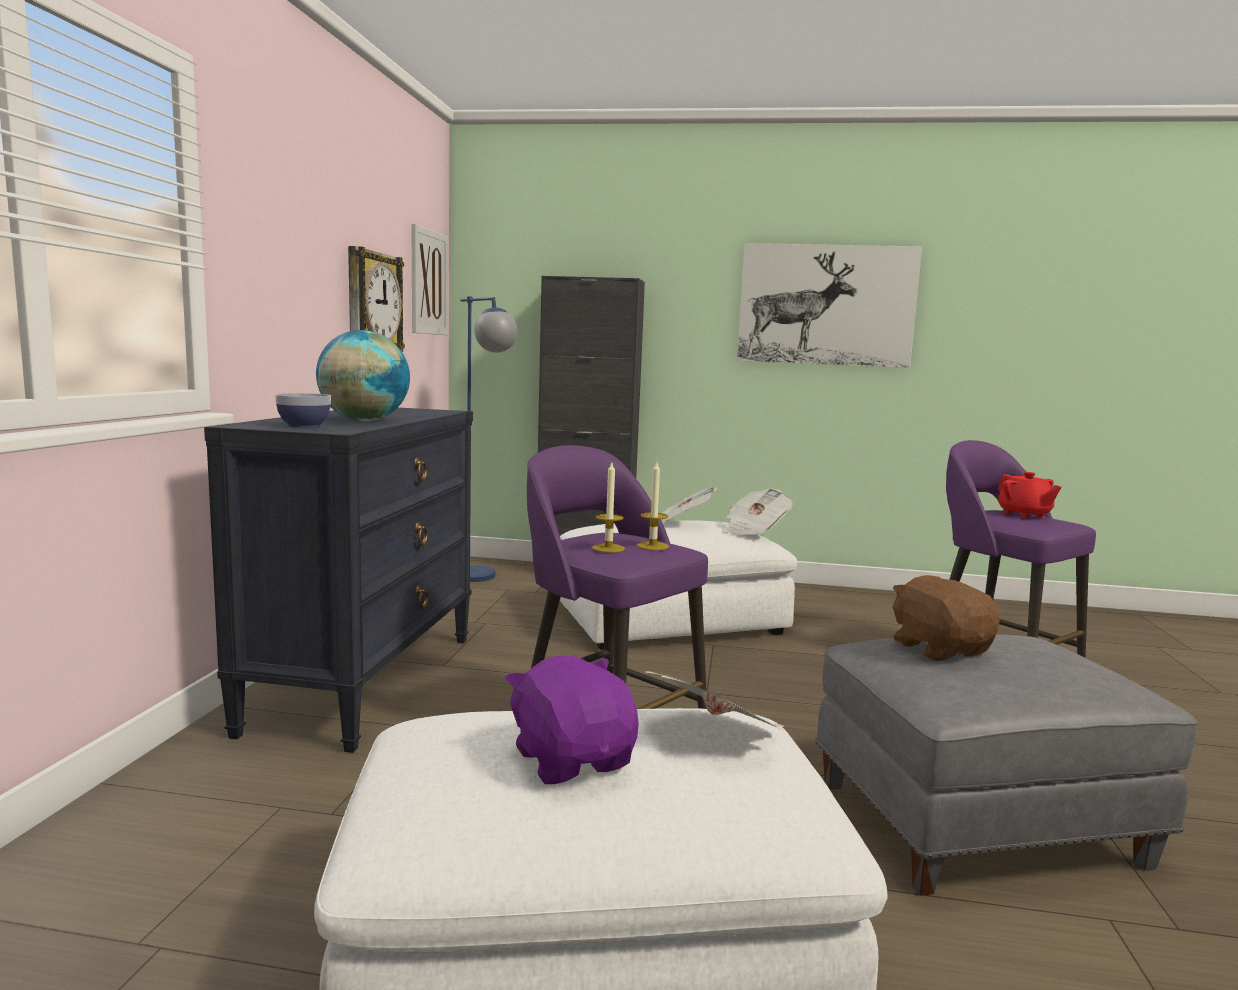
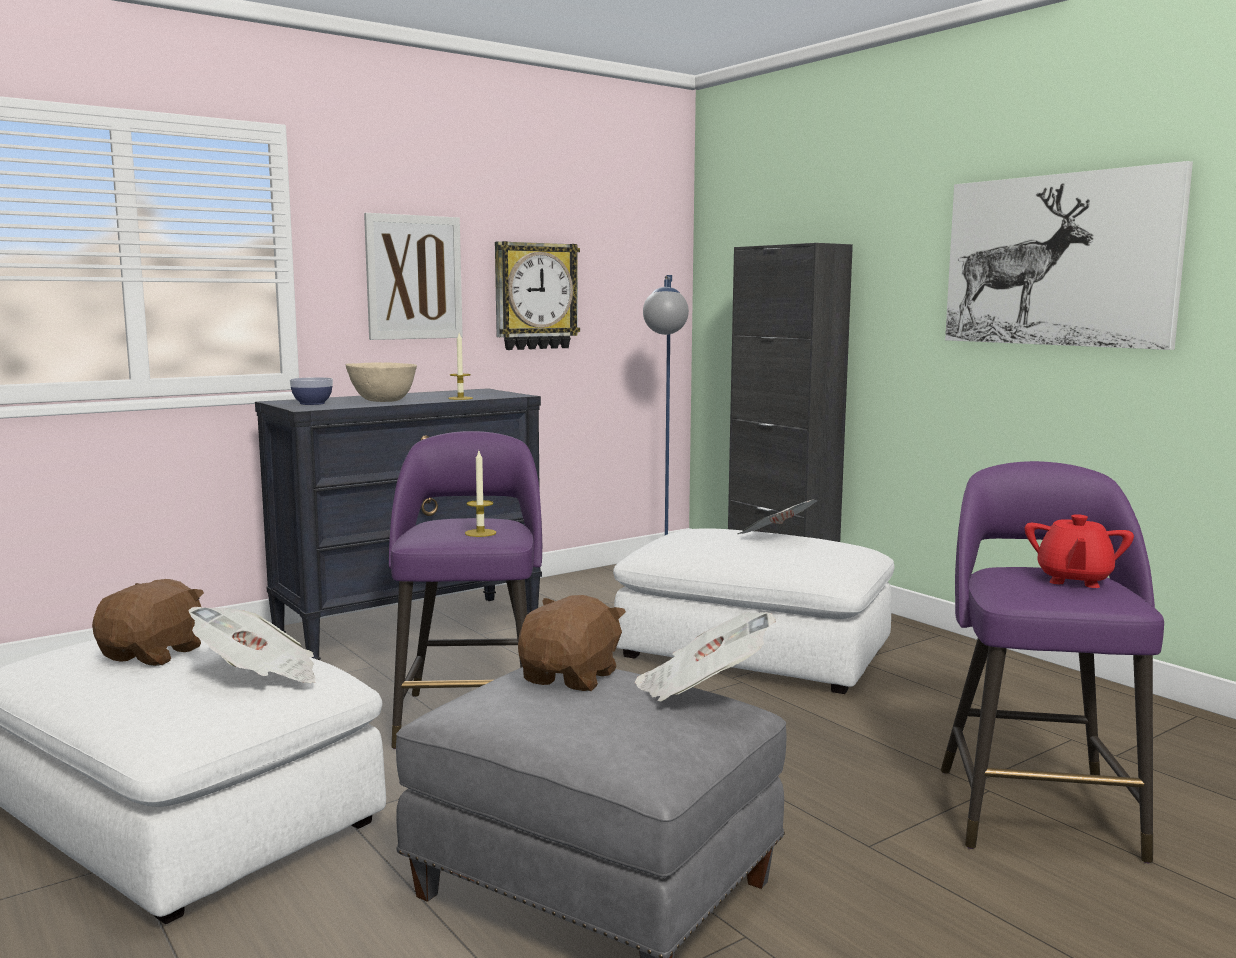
camera: 45 degrees right, 0 degrees up
(364, 420) = (382, 401): globe -> beige bowl
(428, 282) = (645, 262): picture -> picture (414, 277)
(573, 760) = (154, 654): purple plush toy -> brown plush toy
(608, 548) = (441, 528): candle -> candle (460, 398)
(754, 530) = (841, 558): newspaper -> newspaper (701, 690)

